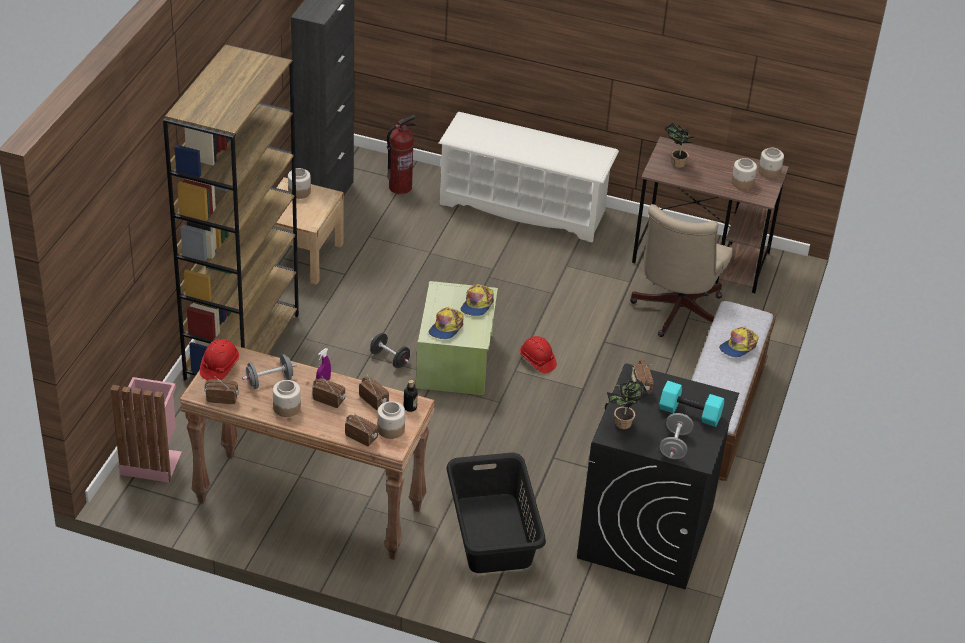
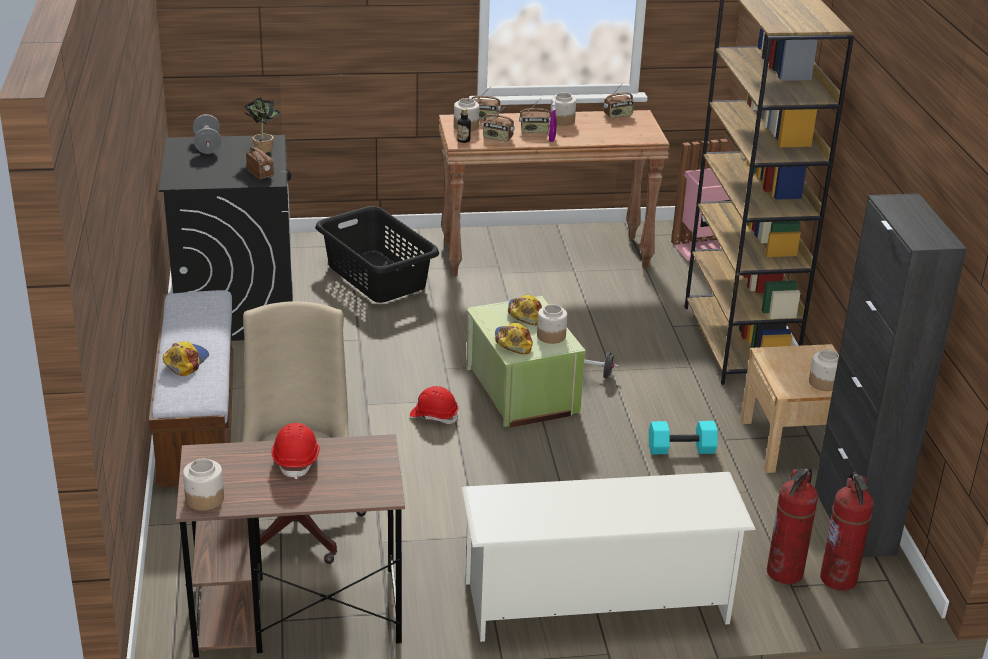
camera: 155 degrees right, 10 degrees down
(219, 367) = (645, 129): red hard hat -> red hard hat (296, 460)
(269, 381) = (595, 131): grey dumbbell -> none
(373, 175) = (838, 579): none -> fire extinguisher
(676, 162) = (356, 469): potted plant -> none
(689, 413) = (203, 166): turquoise dumbbell -> turquoise dumbbell (681, 448)
(742, 182) = (241, 469): jar -> jar (550, 336)

